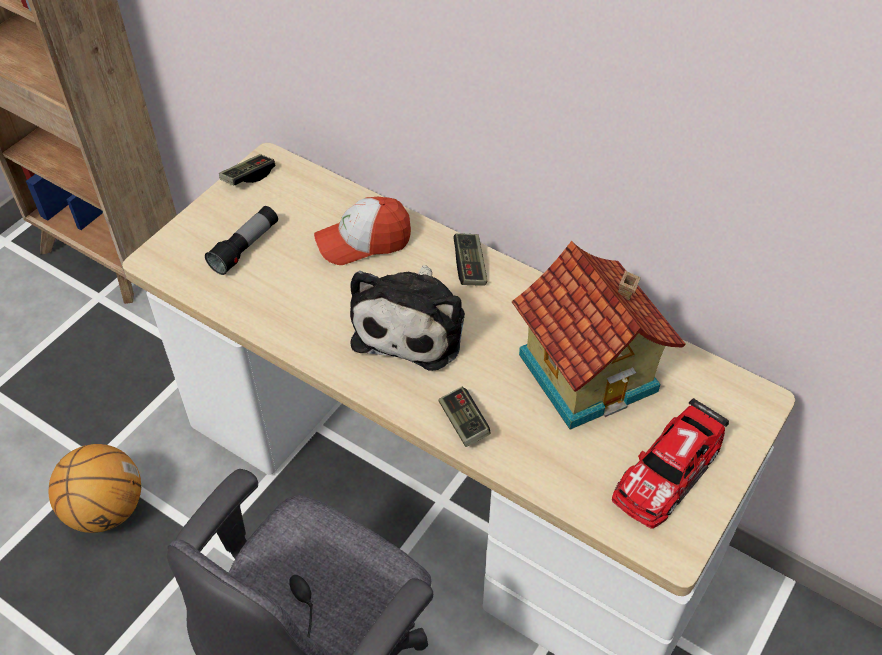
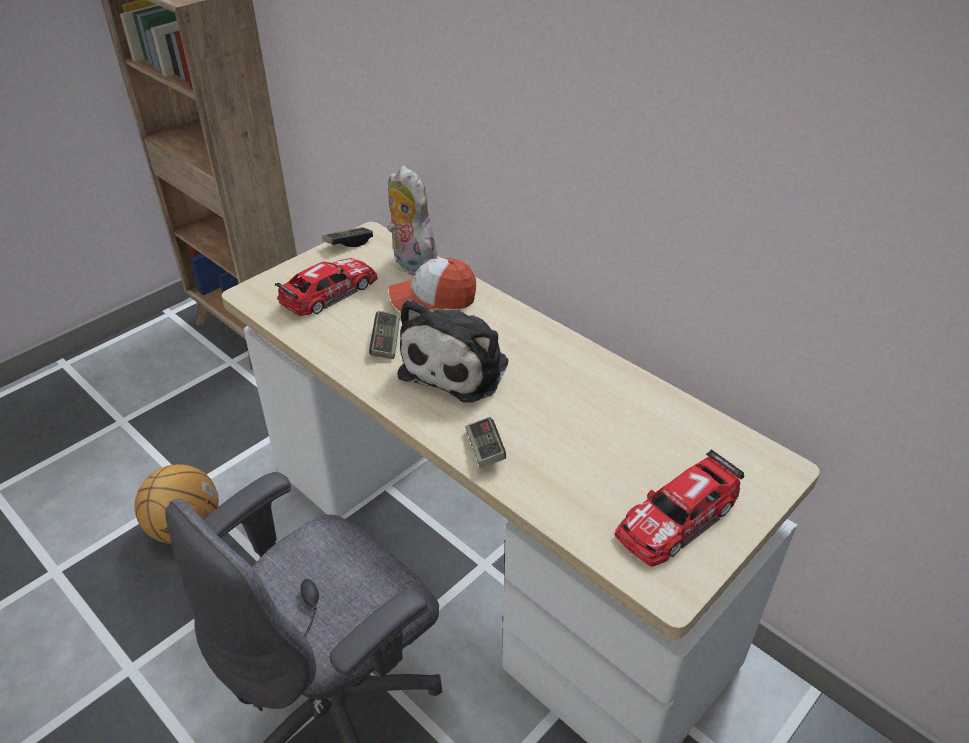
camera: 10 degrees right, 10 degrees down
(245, 248) = (329, 292): flashlight -> toy car
(327, 196) = (411, 263): none -> plush toy
(470, 266) = (523, 327): game controller -> game controller (386, 342)
(590, 371) = (617, 422): toy house -> none

